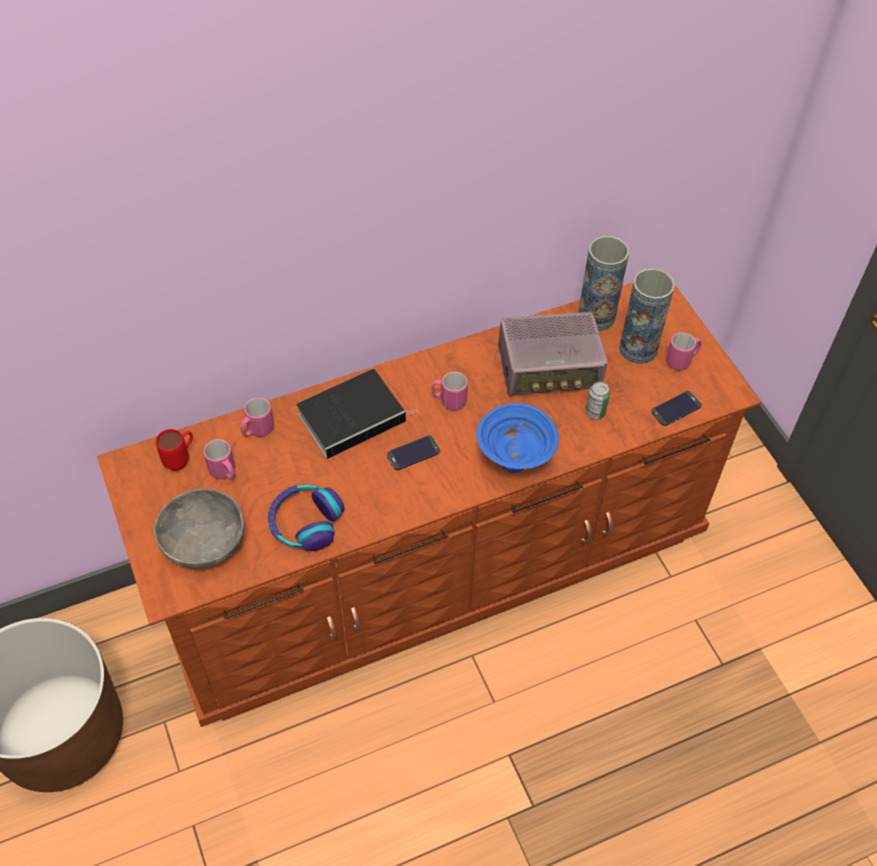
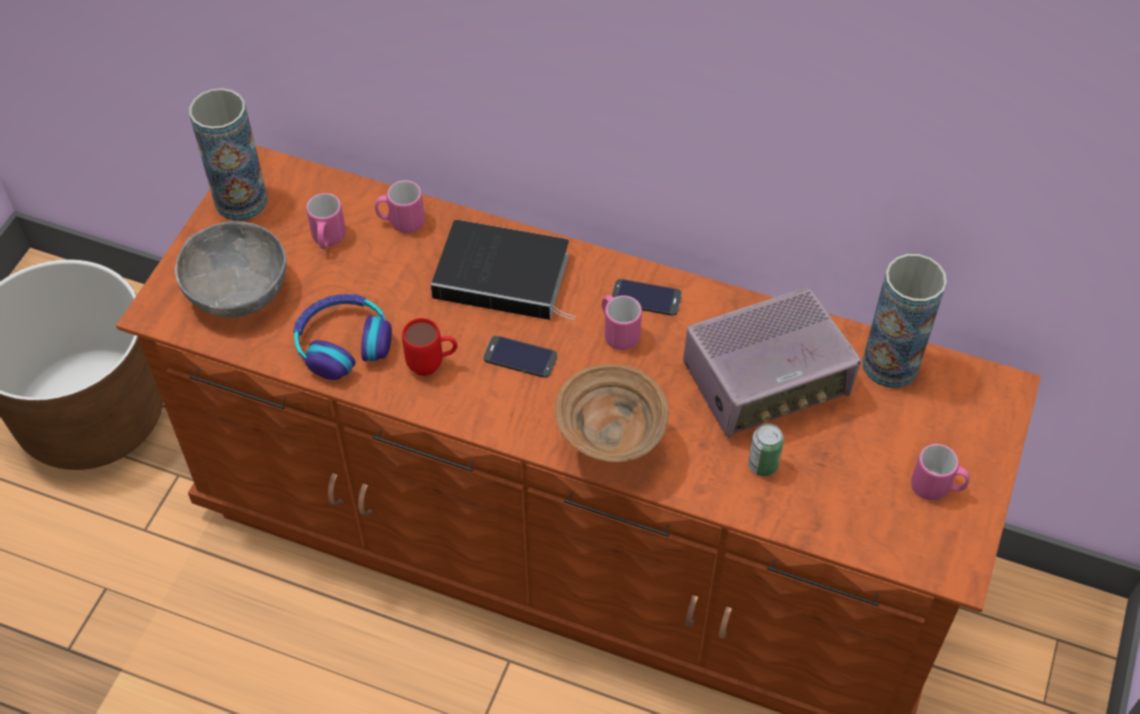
camera: 45 degrees right, 0 degrees up
(181, 459) = (305, 198): red mug -> red mug (432, 365)
(515, 463) = (611, 448): blue bowl -> brown bowl
(550, 368) = (767, 381): radio -> radio turned 60 degrees counterclockwise
(638, 349) = (898, 435): vase -> vase (241, 200)
(676, 409) = (863, 534): phone -> phone (646, 298)

